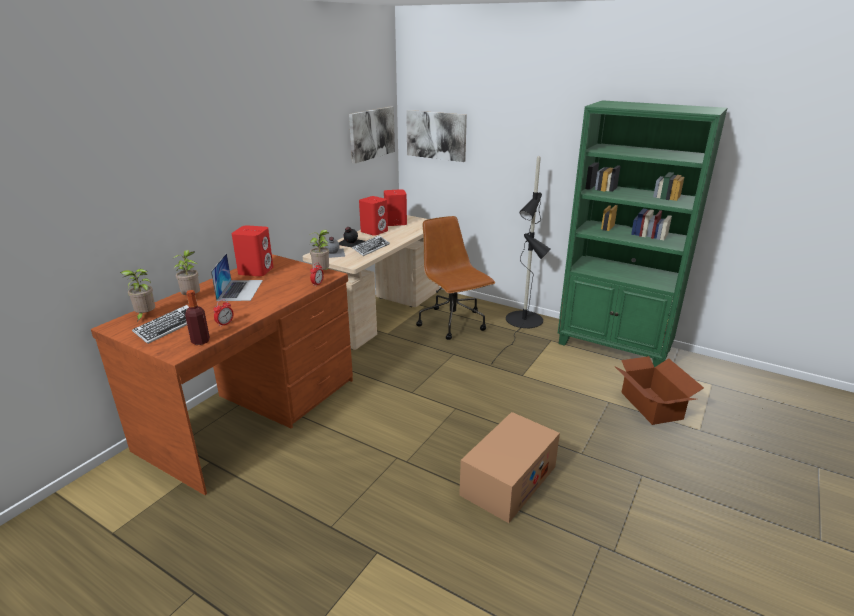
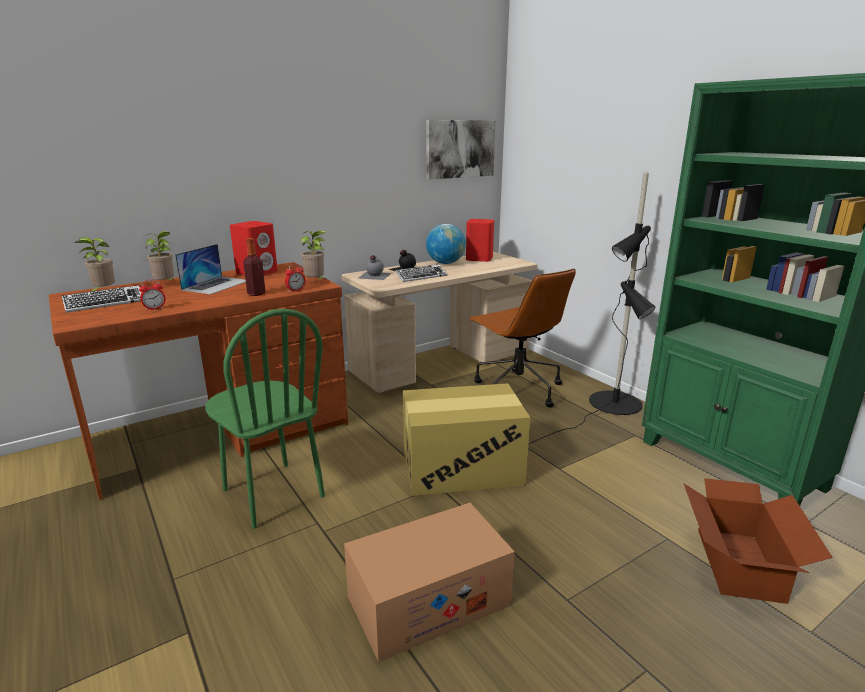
camera: 25 degrees right, 5 degrees down
(200, 341) = (108, 319): bottle -> bottle (256, 294)
(344, 448) = (272, 493): none -> green chair
(374, 231) = (445, 263): red speaker -> globe
(436, 135) = (540, 154): picture -> none
(453, 323) = (517, 389): brown office chair -> brown office chair turned 150 degrees clockwise
(462, 392) = (462, 468): none -> cardboard box

